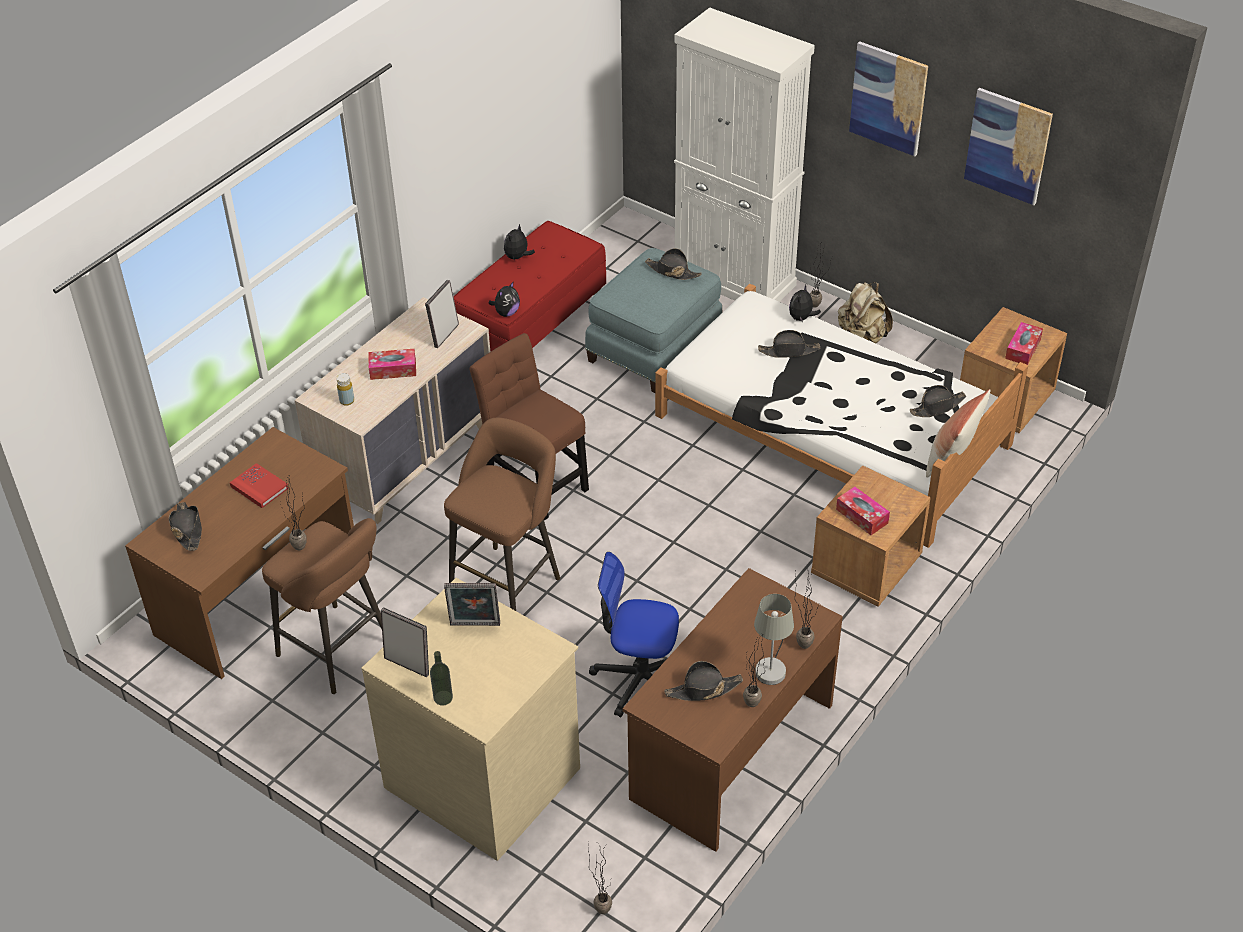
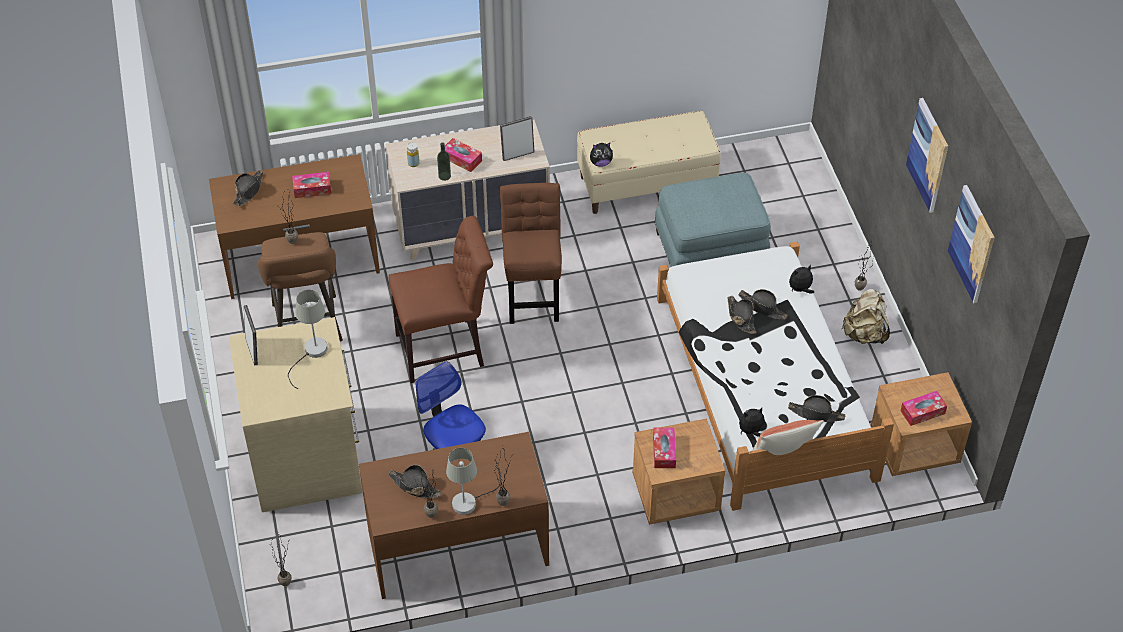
camera: 40 degrees right, 5 degrees up
(259, 487) = (312, 189): red book -> tissue box
(443, 698) = (249, 383): bottle -> bottle (444, 176)
(475, 626) = (311, 353): picture frame -> grey table lamp
(508, 582) = (445, 349): brown stool -> brown chair
(518, 257) = (652, 126): plush toy -> plush toy (751, 431)
(532, 327) = (646, 184): red bench -> beige bench
(672, 271) = (737, 199): black hat -> black hat (741, 317)
(734, 279) = (824, 233): white cabinet -> none

